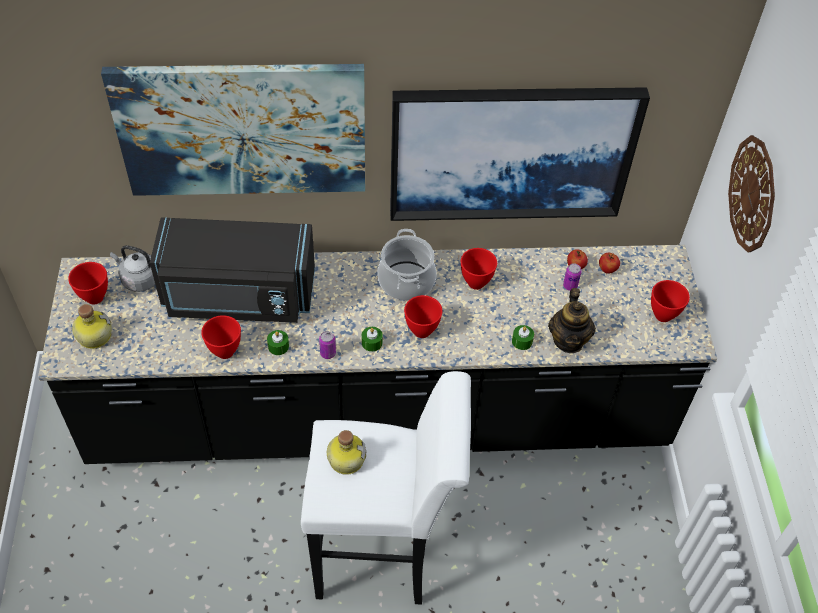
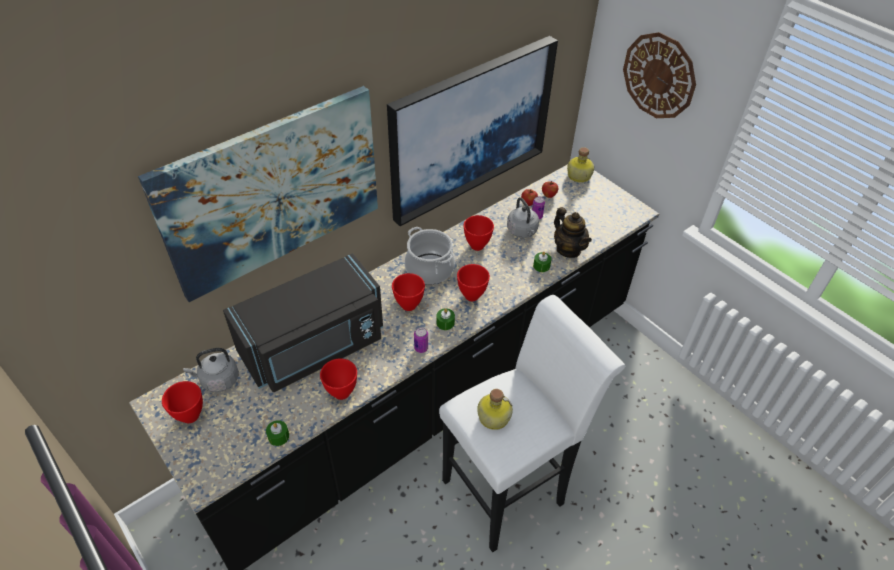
camera: 35 degrees left, 5 degrees down
(93, 336) = (217, 446): bottle -> bottle (578, 176)
(278, 346) = (379, 364): green candle -> green candle (278, 436)
(538, 294) = (522, 231): none -> grey kettle
(662, 316) = (606, 205): red bowl -> red bowl (408, 306)

